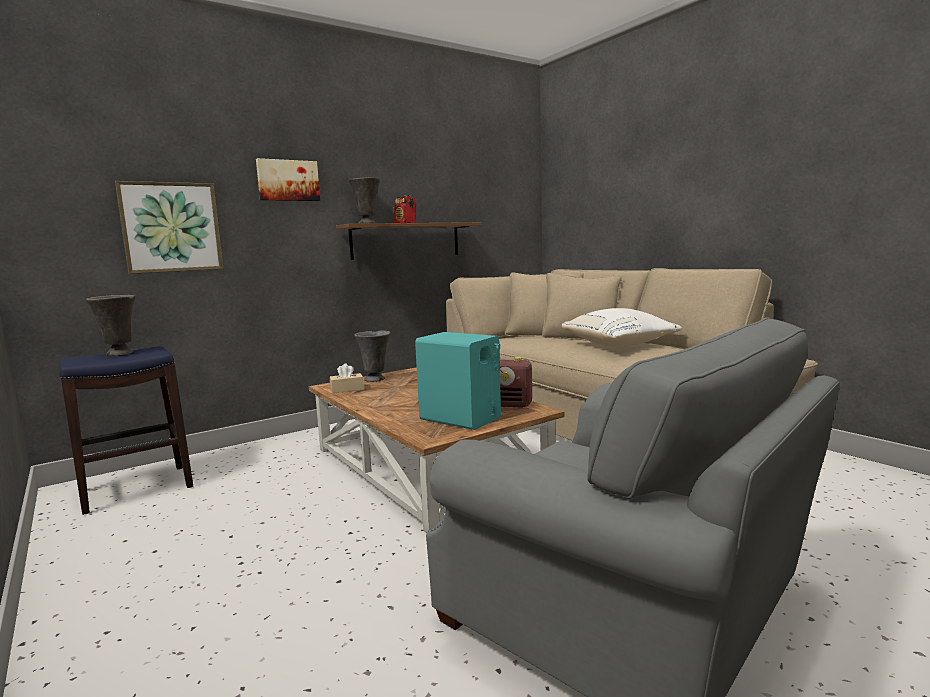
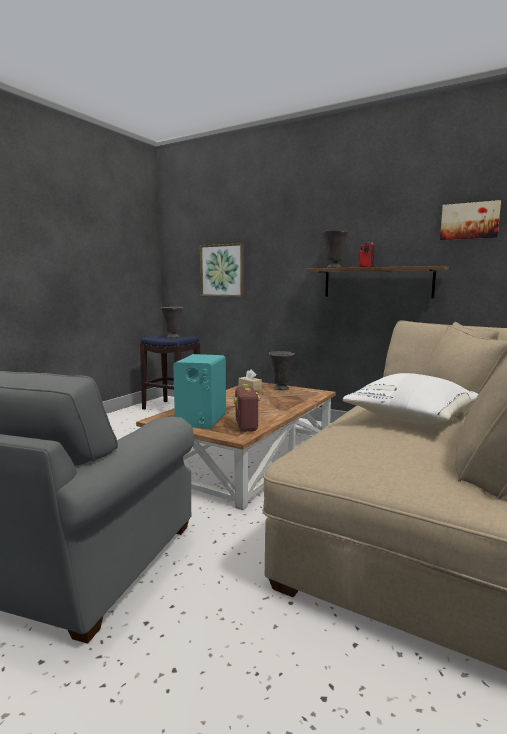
camera: 65 degrees right, 0 degrees up
(288, 180) = (287, 237): picture -> picture (469, 221)

